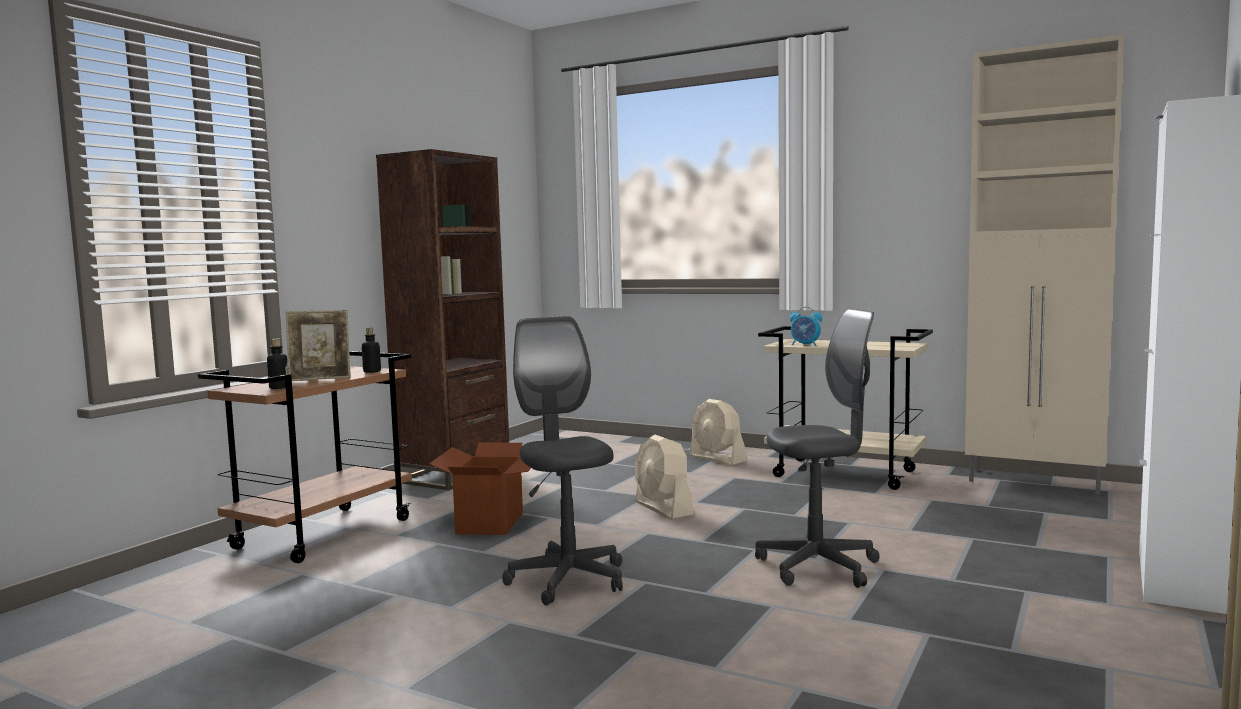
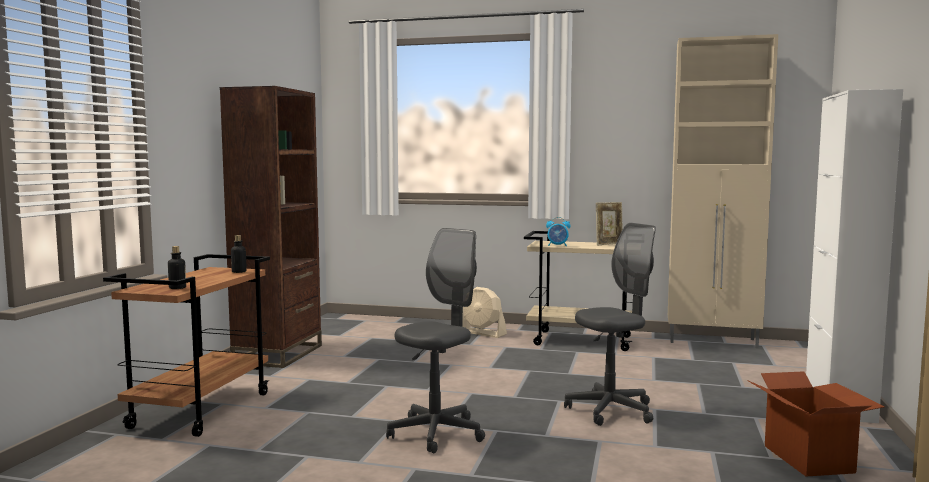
camera: 15 degrees left, 0 degrees up
(320, 379) = (203, 279): picture frame -> picture frame (609, 244)
(491, 523) = (341, 393): cardboard box -> cardboard box (809, 459)
(568, 580) = (436, 433): grey office chair -> grey office chair turned 75 degrees clockwise
(663, 508) = (469, 374): beige fan -> none

